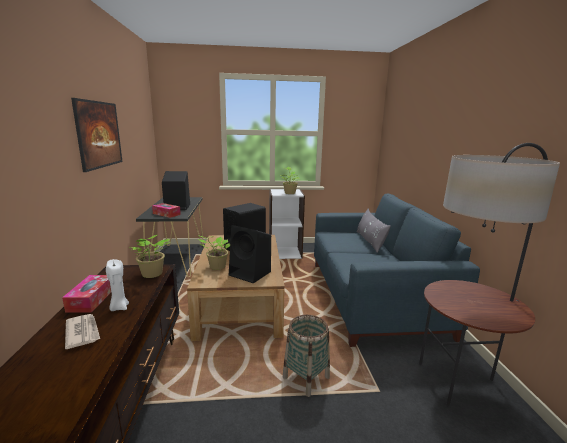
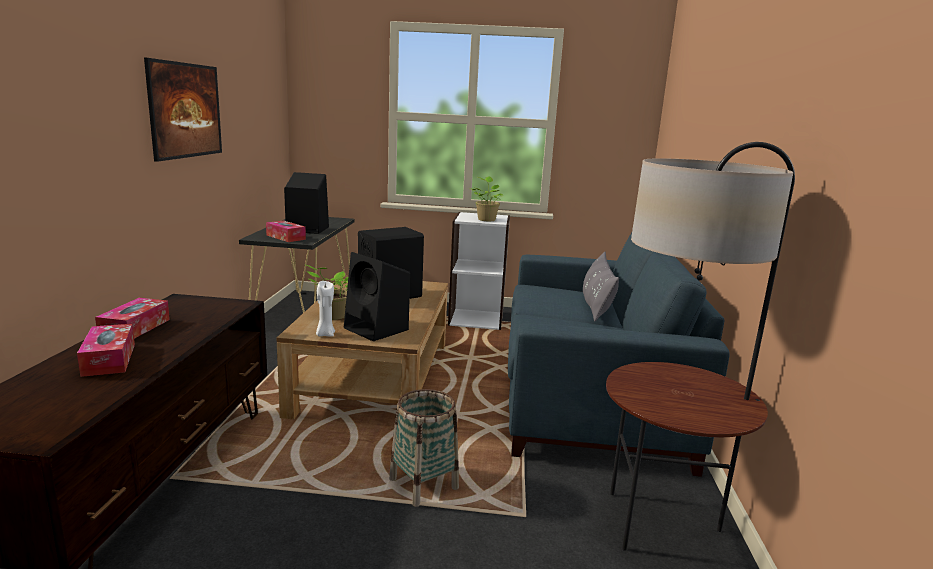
camera: 10 degrees right, 0 degrees up
(83, 332) = (109, 359): newspaper -> tissue box
(119, 307) = (164, 340): white candle -> white candle (325, 334)
(151, 274) = (225, 309): potted plant -> none

